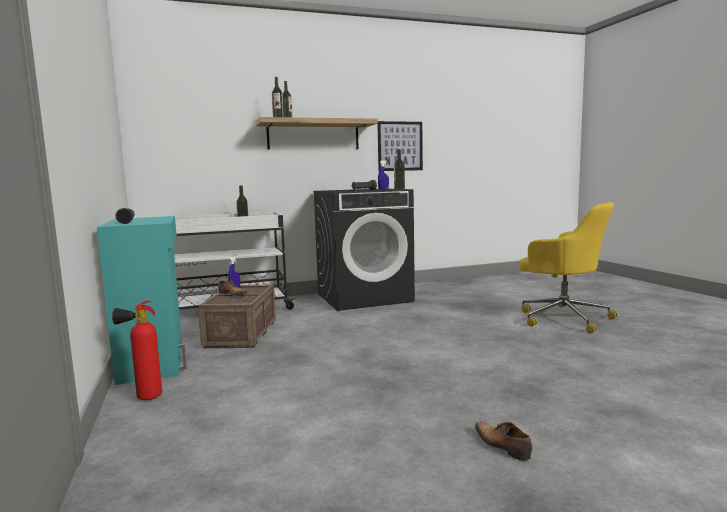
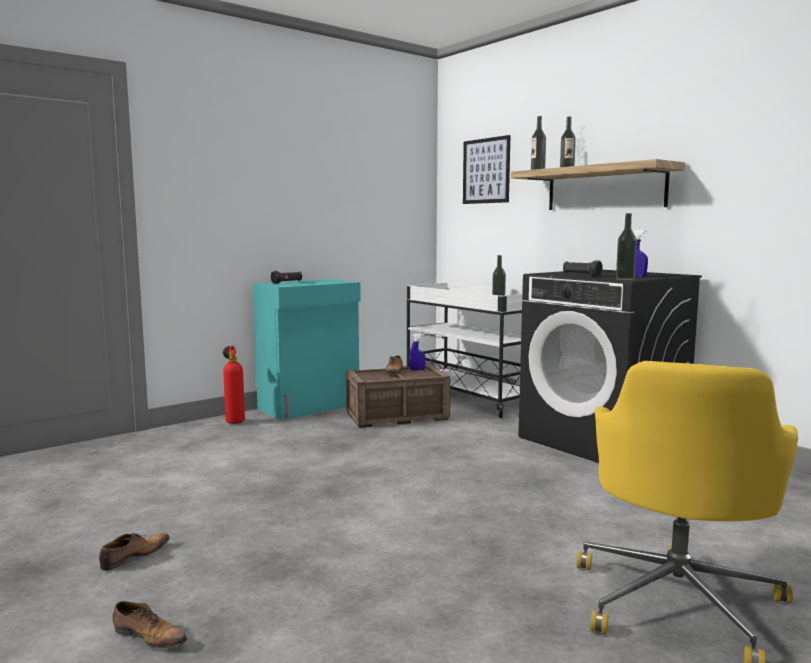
camera: 70 degrees right, 0 degrees up
(400, 146) = (744, 201): picture -> picture (486, 171)
(630, 434) = (149, 637): none -> shoe

